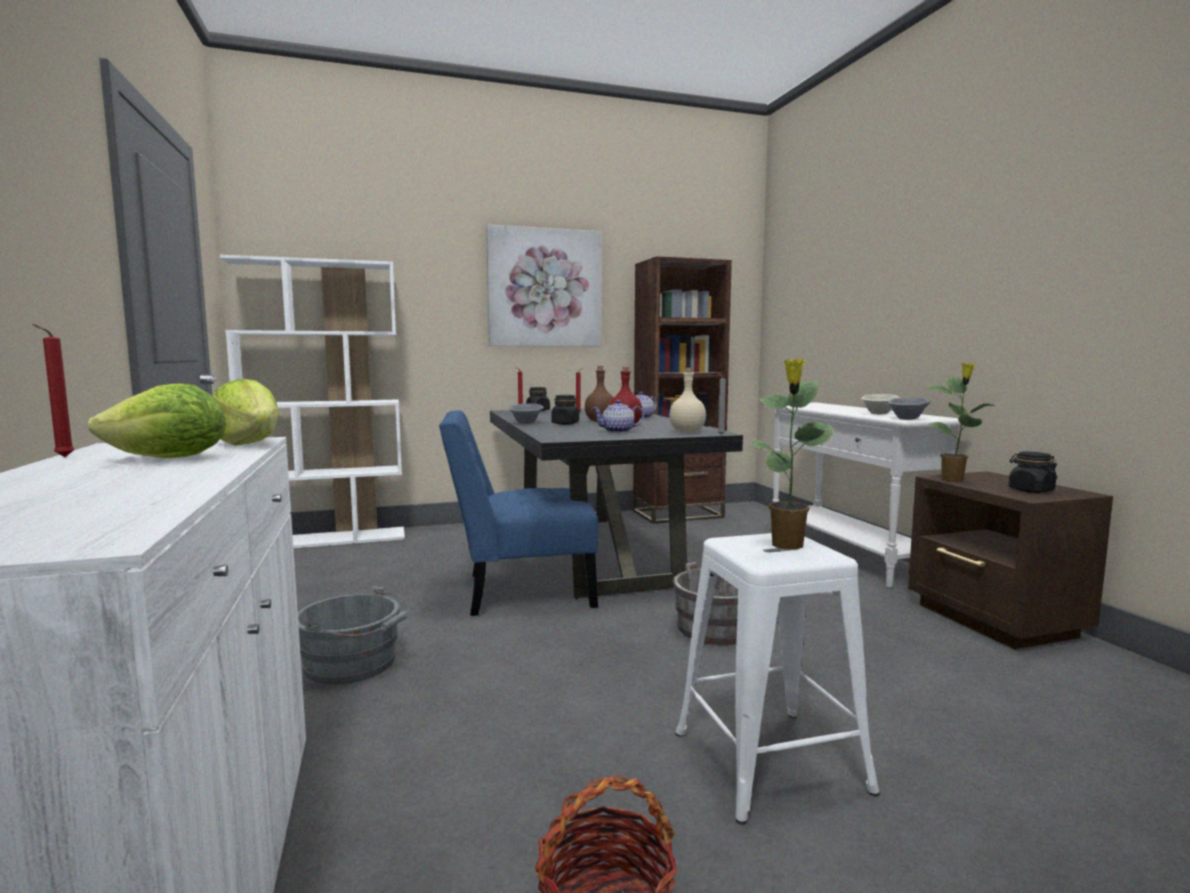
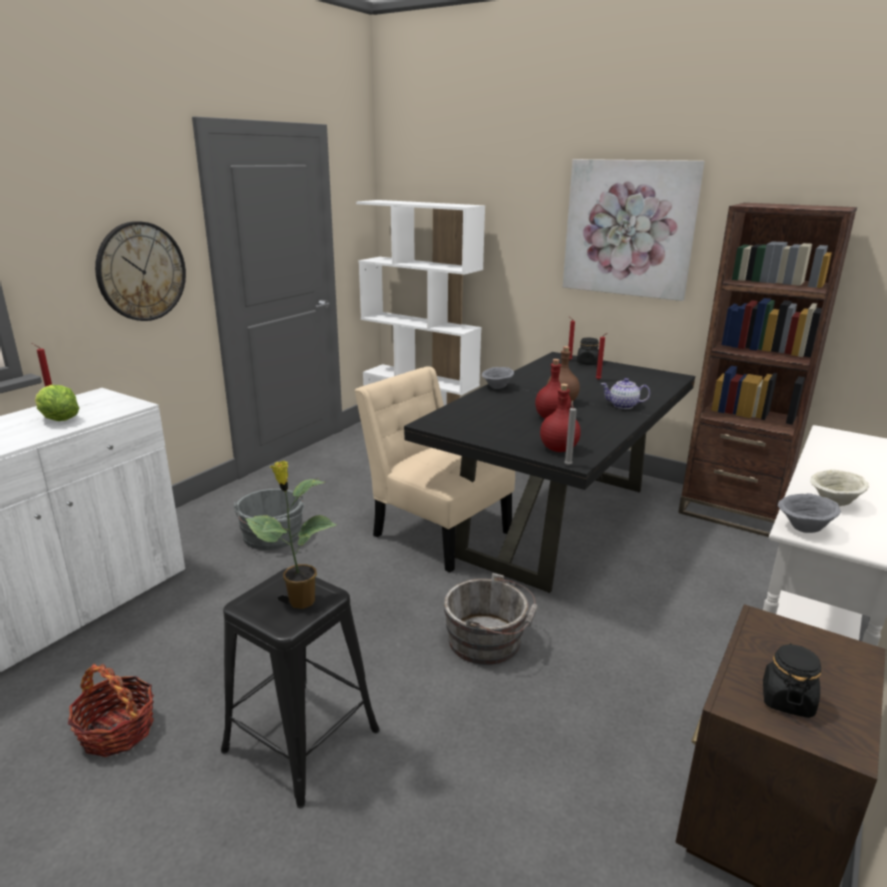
camera: 50 degrees right, 15 degrees up
(69, 265) = (141, 271): none -> wall clock
(250, 443) = (120, 410): lettuce -> none
(520, 591) = (436, 531): blue chair -> beige chair
(565, 423) = (520, 398): black jar -> none
(618, 431) = (510, 427): teapot -> none
(688, 432) = (559, 449): beige bottle -> red bottle
(769, 761) = (301, 740): white stool -> black stool
(953, 480) = (758, 633): potted plant -> none

